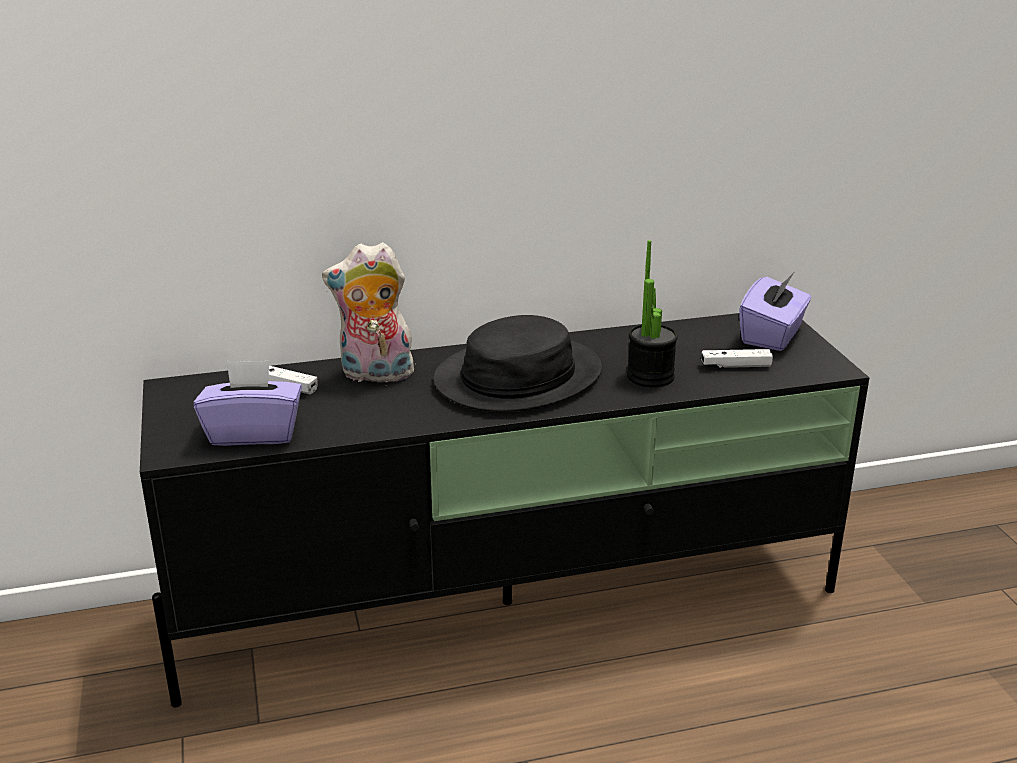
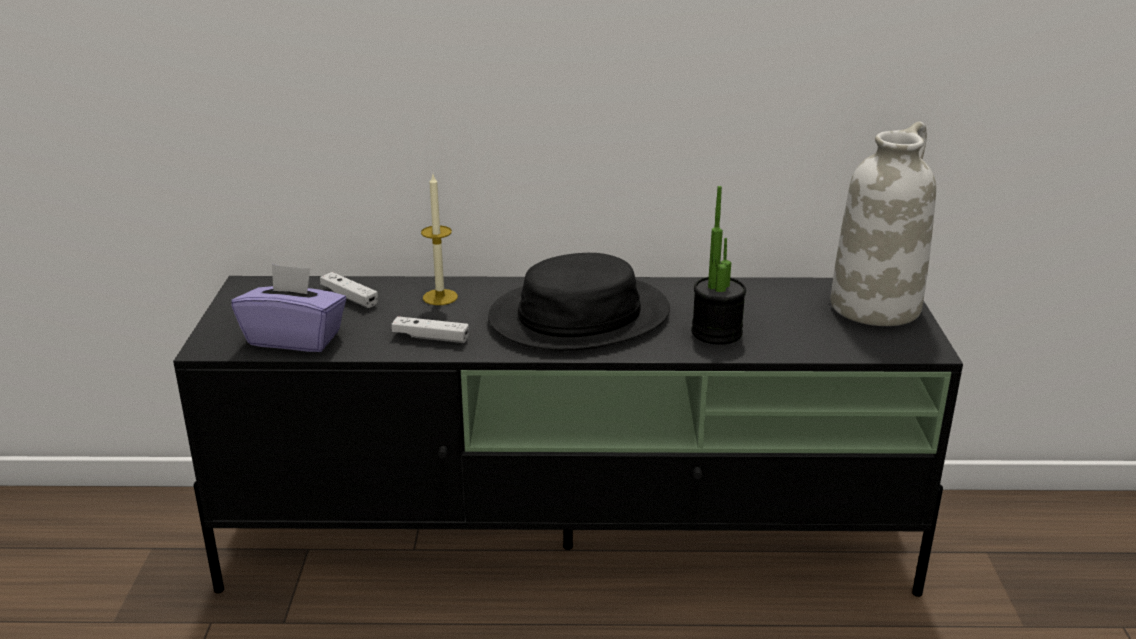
camera: 15 degrees right, 0 degrees up
(375, 375) = (440, 297): plush toy -> candle
(735, 366) = (816, 333): white game controller -> white game controller (430, 337)
(772, 335) = (875, 306): purple tissue box -> white vase

